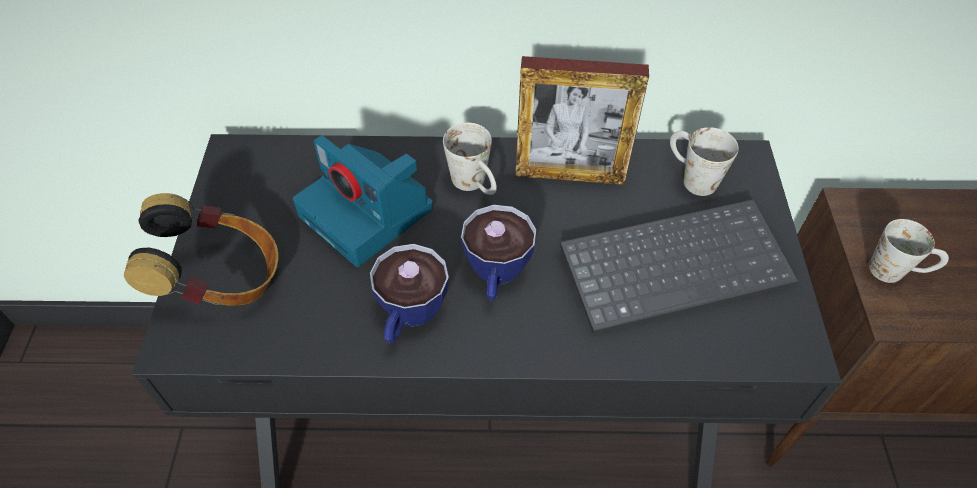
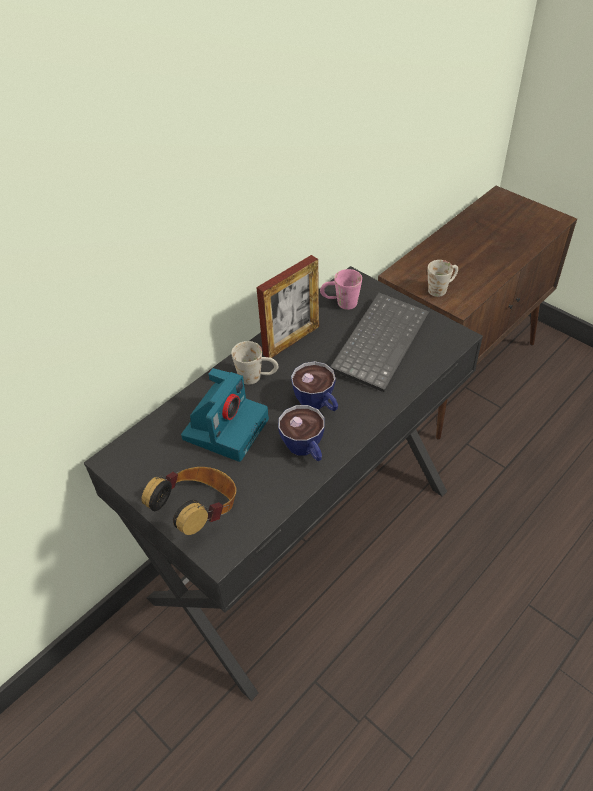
camera: 45 degrees left, 5 degrees down
(369, 213) = (226, 427): camera -> camera turned 60 degrees counterclockwise
(690, 177) = (340, 303): white mug -> pink mug

